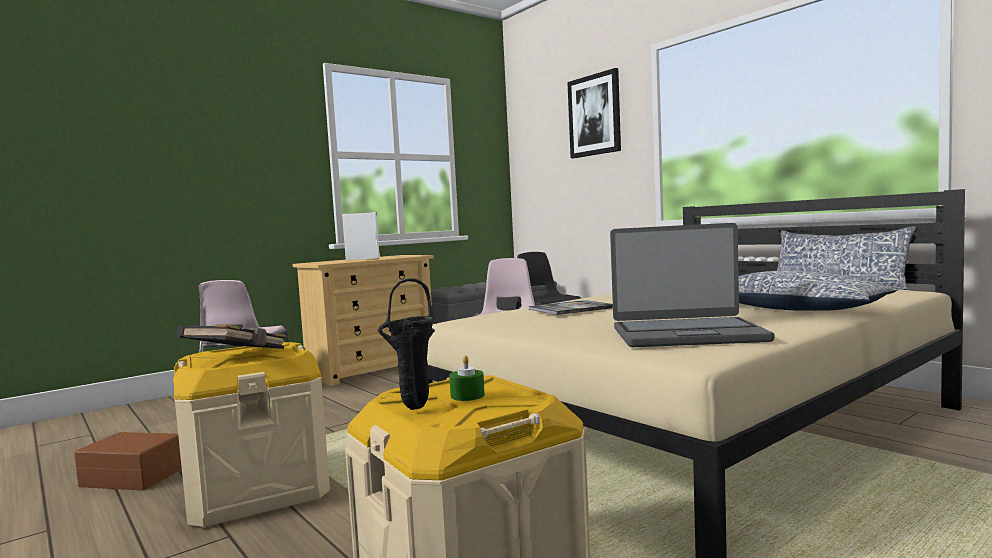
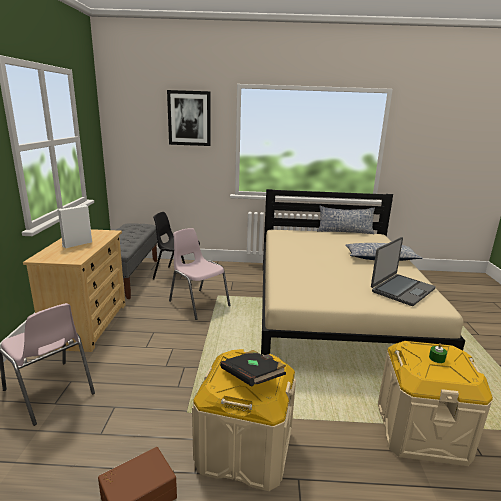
camera: 50 degrees left, 15 degrees up
(413, 409) = (447, 376): black vase -> none
(571, 309) = (305, 275): book -> none

